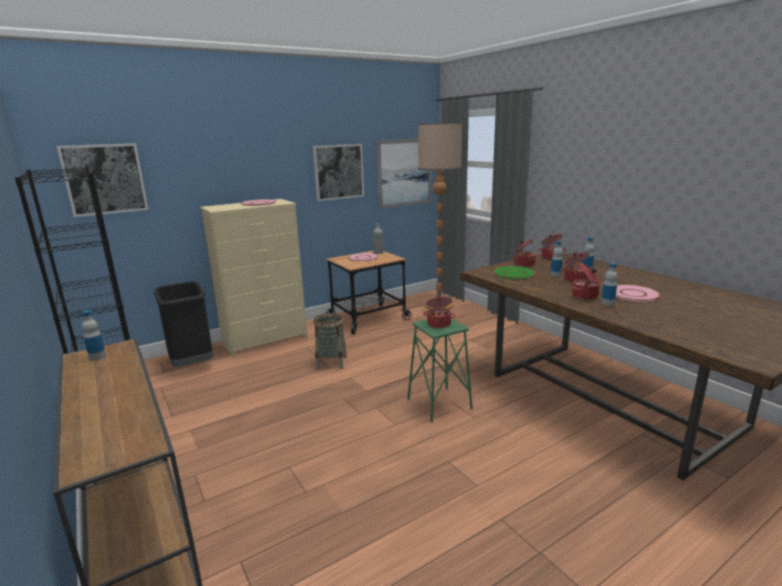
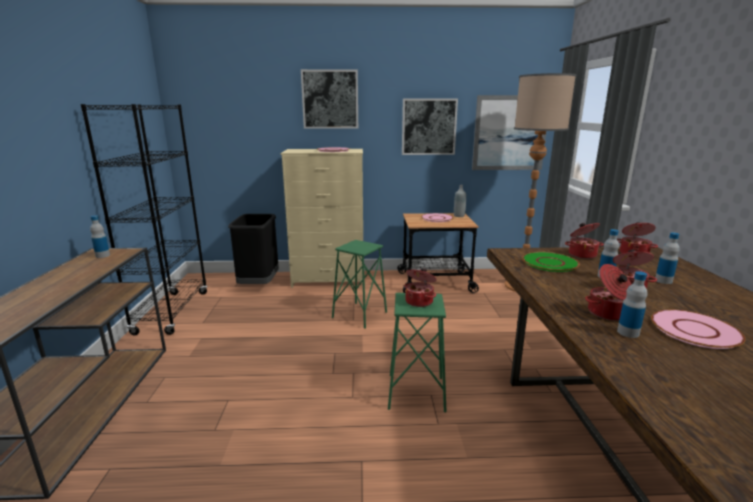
camera: 30 degrees right, 0 degrees up
(105, 179) = (216, 118): picture -> picture (330, 99)
(331, 362) = (359, 315): basket -> green stool

